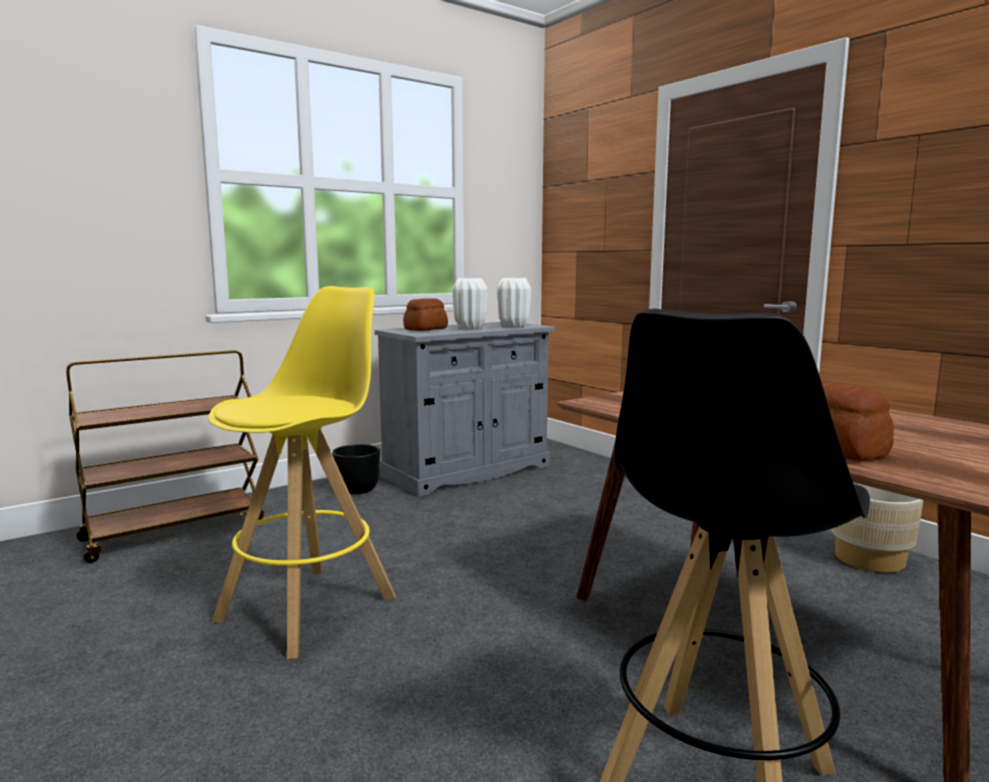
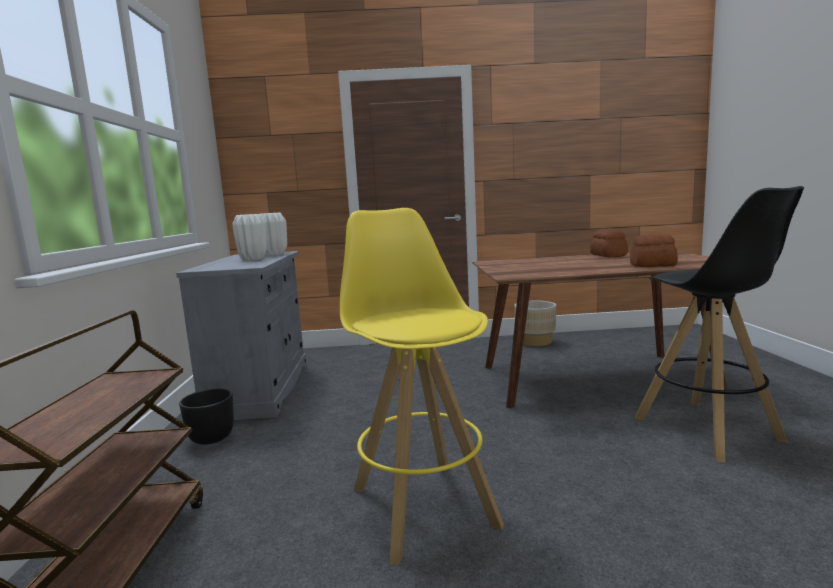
camera: 55 degrees left, 0 degrees up
(425, 329) = (224, 265): bread -> bread (608, 255)

